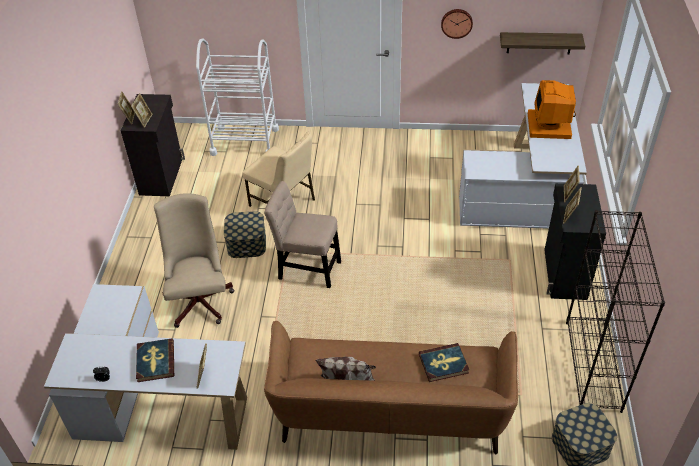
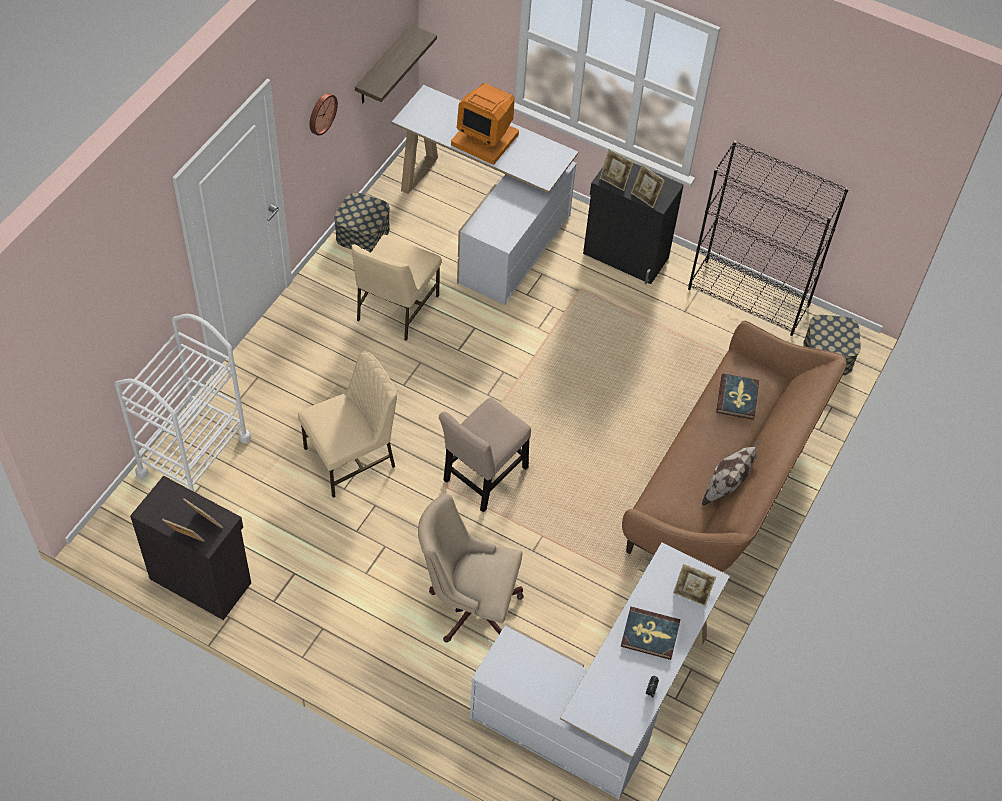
camera: 70 degrees left, 10 degrees up
(246, 243) = (402, 524): storage box -> storage box (362, 234)
(415, 177) = (395, 308): none -> beige chair

